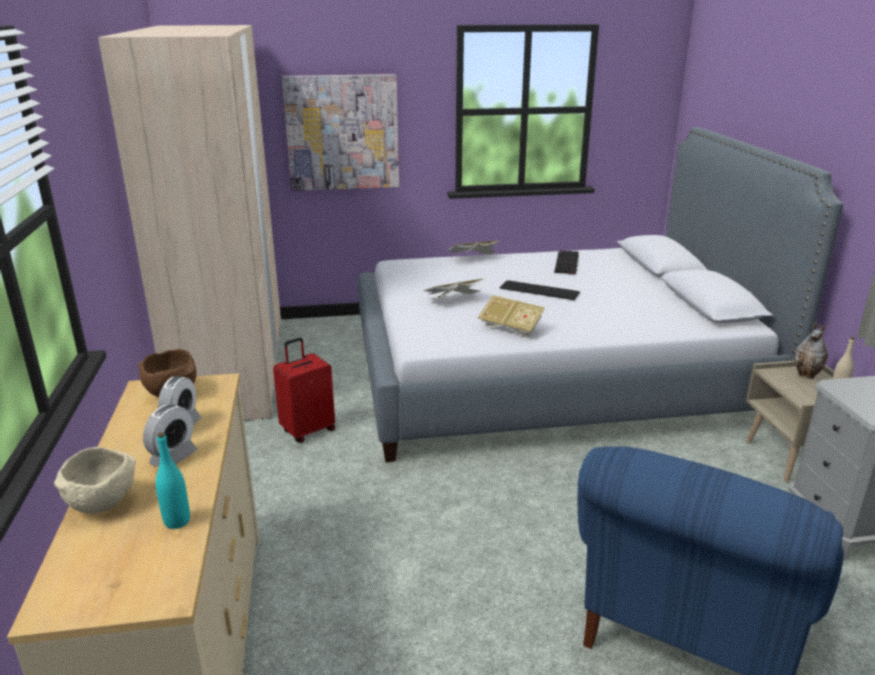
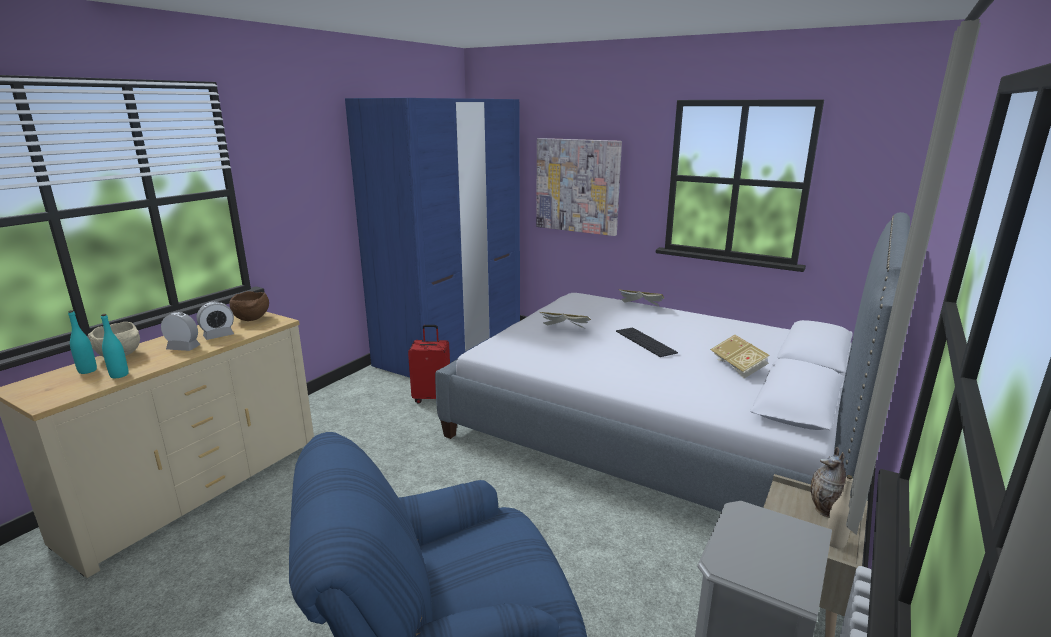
camera: 40 degrees right, 5 degrees down
(108, 539) = (87, 371): none -> turquoise bottle
(173, 457) = (183, 348): alarm clock -> alarm clock turned 150 degrees counterclockwise
(232, 367) = (451, 345): beige wardrobe -> blue wardrobe
(511, 328) = (566, 361): book -> book (738, 367)
(567, 263) = (716, 329): keyboard -> none

